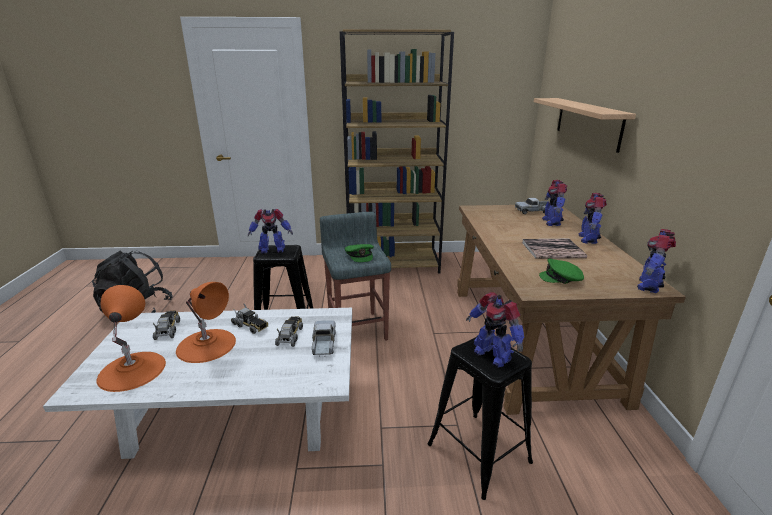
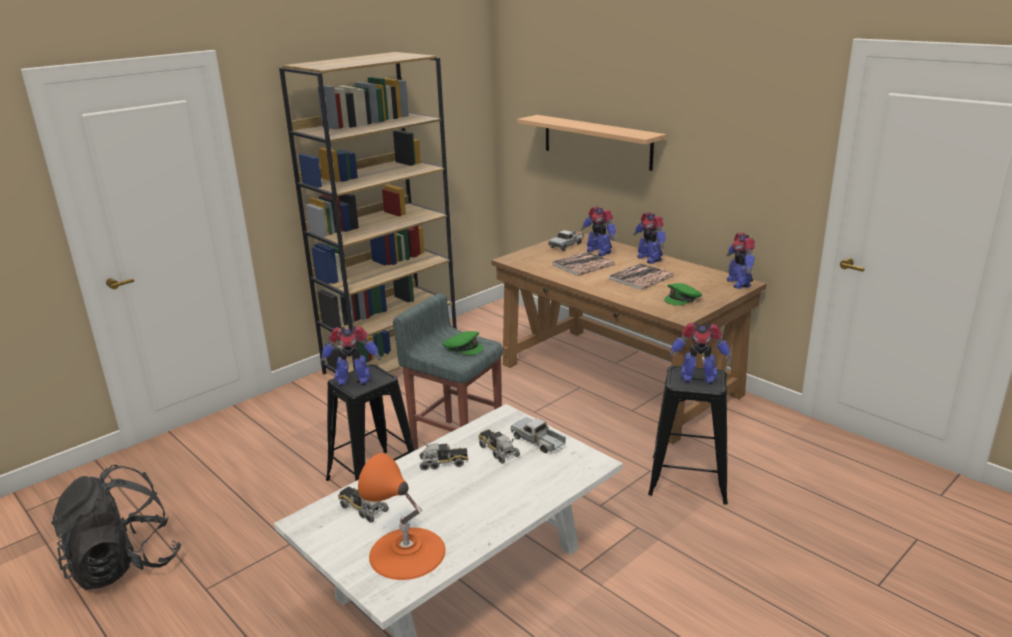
camera: 40 degrees left, 0 degrees up
(206, 345) = (435, 497): orange table lamp -> none
(272, 250) = (353, 380): toy robot -> toy robot turned 45 degrees clockwise
(520, 227) = (583, 265): none -> book

